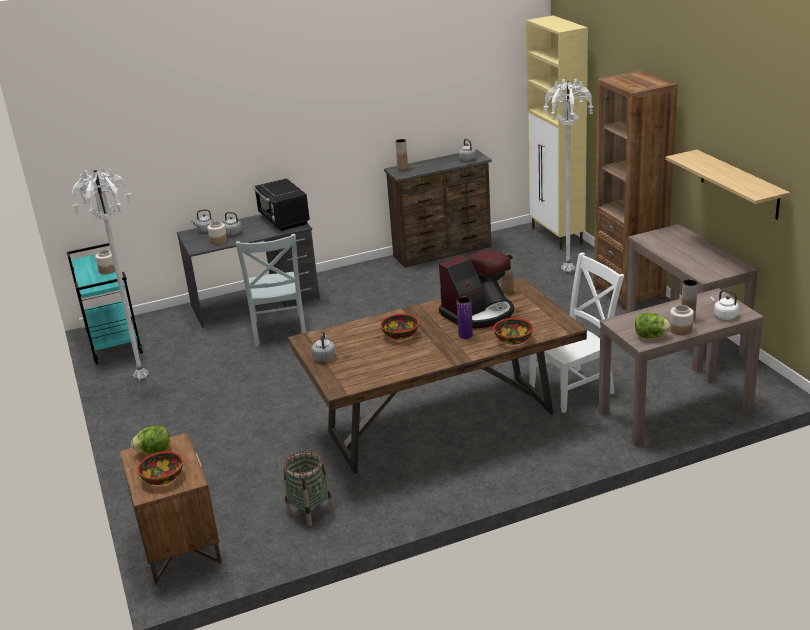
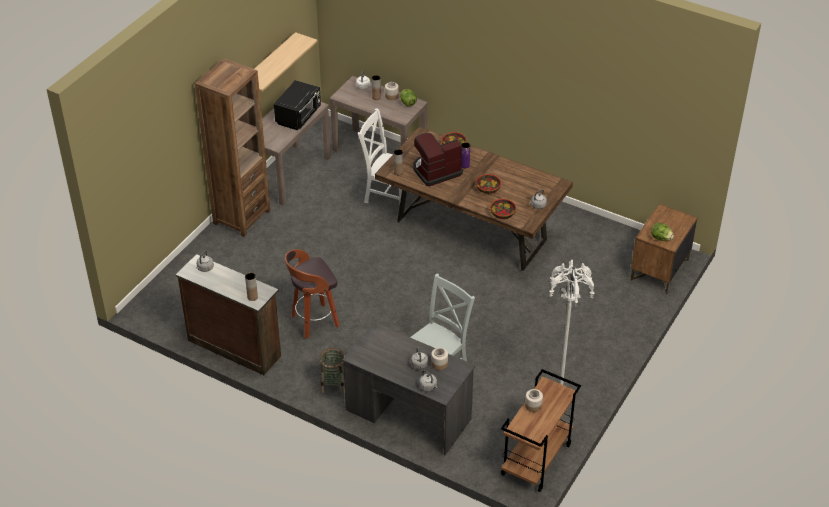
camera: 130 degrees left, 15 degrees up
(113, 342) = (536, 461): turquoise cart -> brown cart
(162, 478) = (672, 221): bowl -> bowl (503, 214)
(283, 221) = (374, 347): black microwave -> black microwave (299, 116)
(310, 511) = (589, 239): basket -> basket (333, 384)
(424, 291) = (314, 322): none -> stool
(479, 313) = (436, 171): coffee machine -> coffee machine turned 45 degrees counterclockwise
(557, 236) = (160, 291): beige cabinet -> none
(566, 271) = (226, 260): white floor lamp -> none

